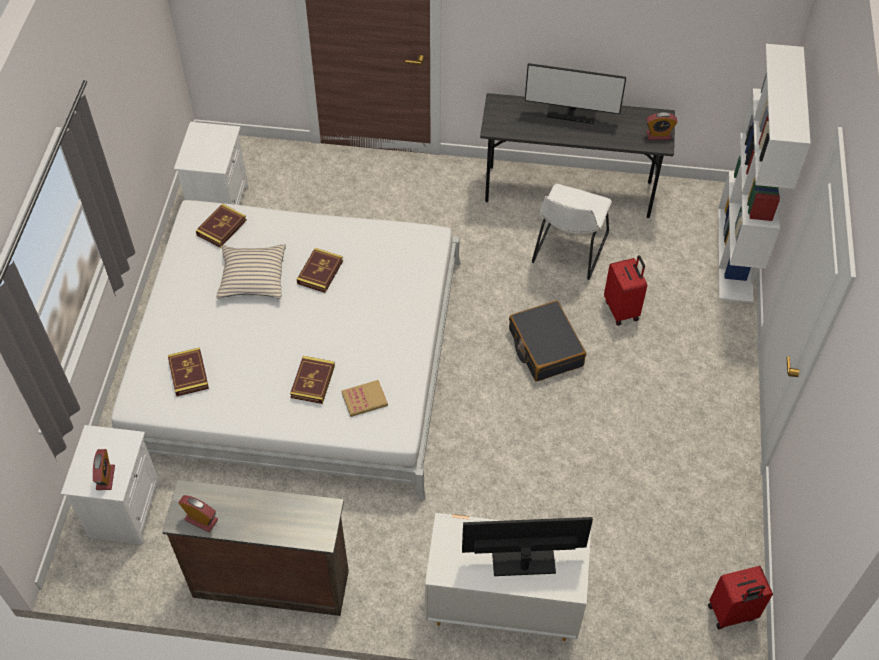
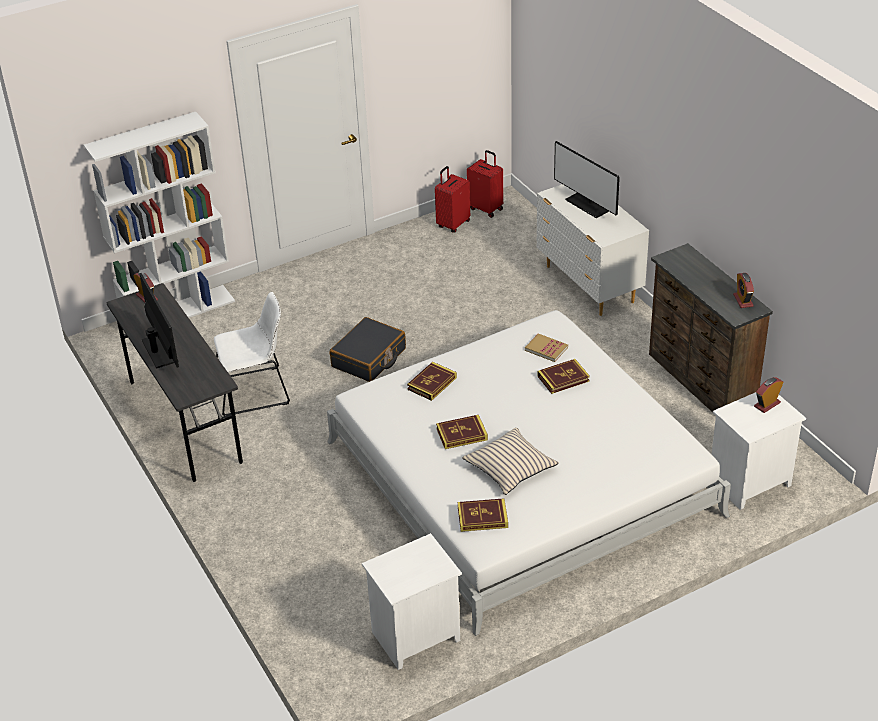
camera: 125 degrees left, 15 degrees down
(188, 373) = (635, 445): book -> book (432, 383)
(622, 310) = (292, 339): red suitcase -> red suitcase (453, 224)

